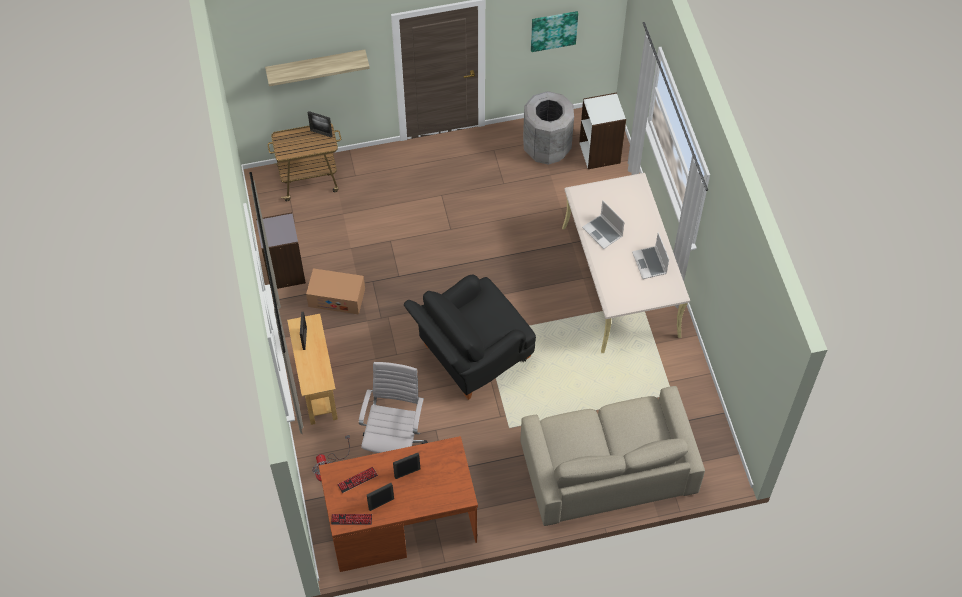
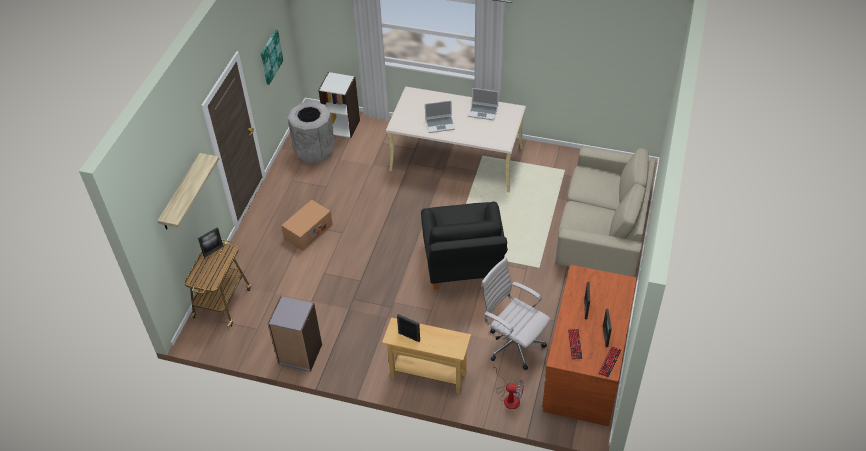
camera: 60 degrees left, 10 degrees down
(336, 297) = (351, 328): cardboard box -> cardboard box (308, 231)

